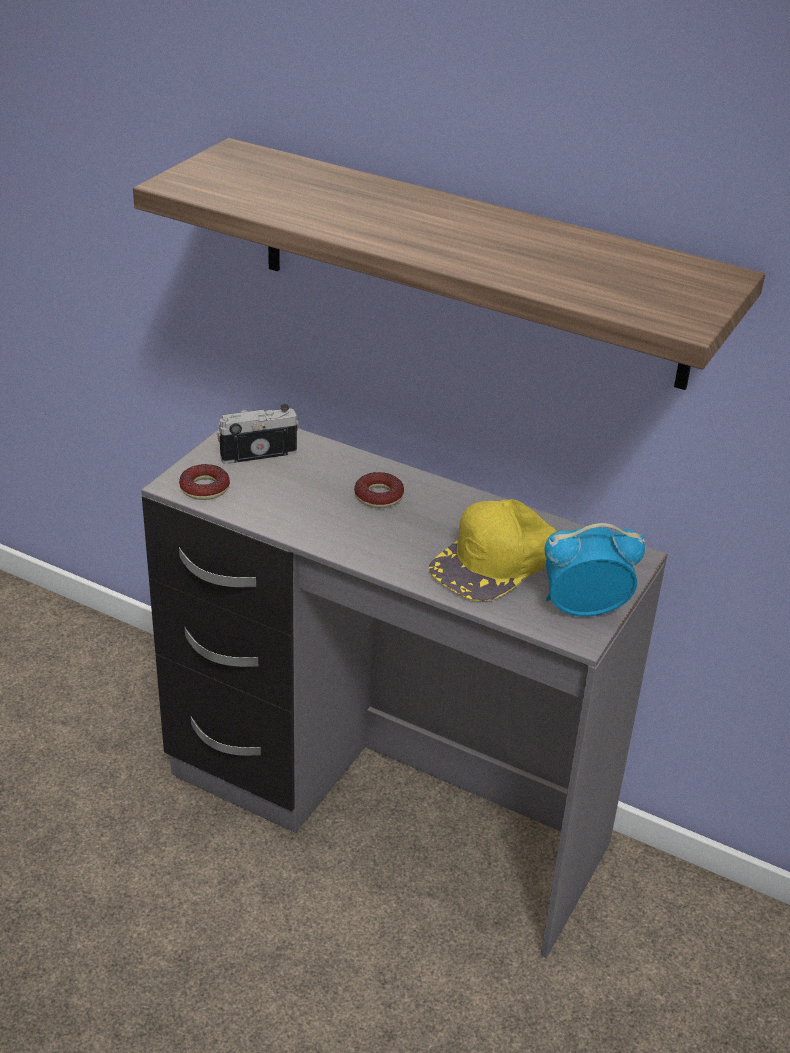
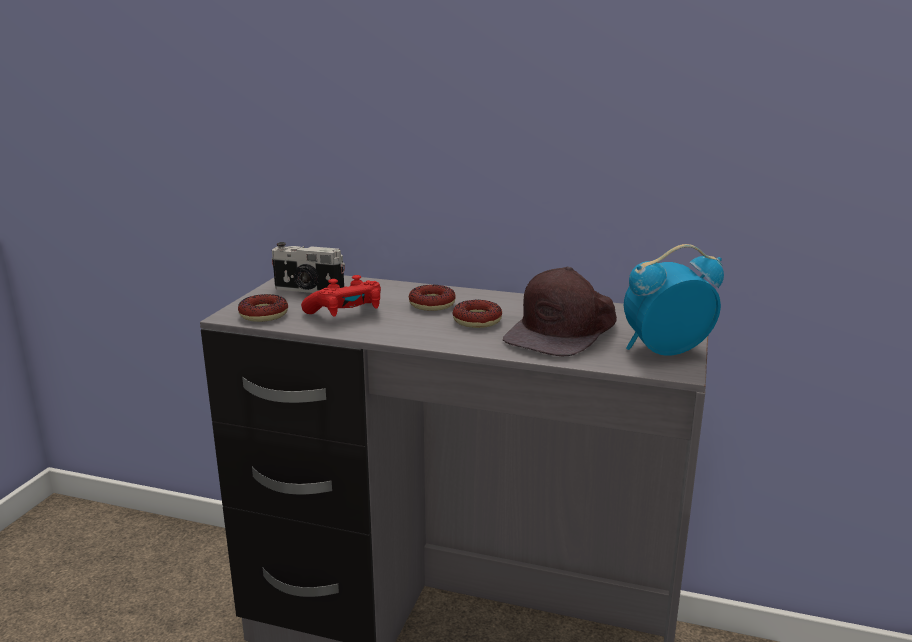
camera: 10 degrees left, 15 degrees down
(257, 453) = (308, 290): camera -> camera turned 135 degrees counterclockwise
(287, 498) = (346, 313): none -> red game controller
(415, 531) = (477, 320): none -> donut
(470, 263) = (494, 71): shelf -> none
(496, 562) = (564, 331): yellow cap -> brown cap

